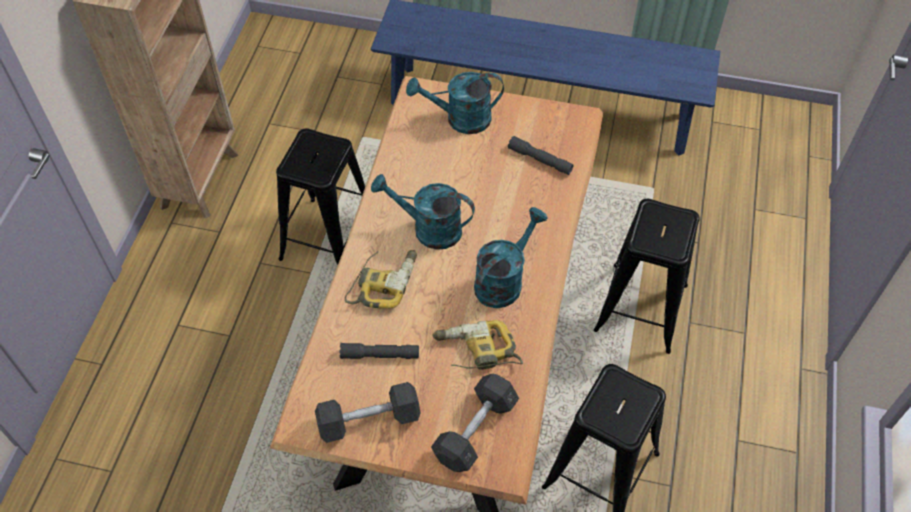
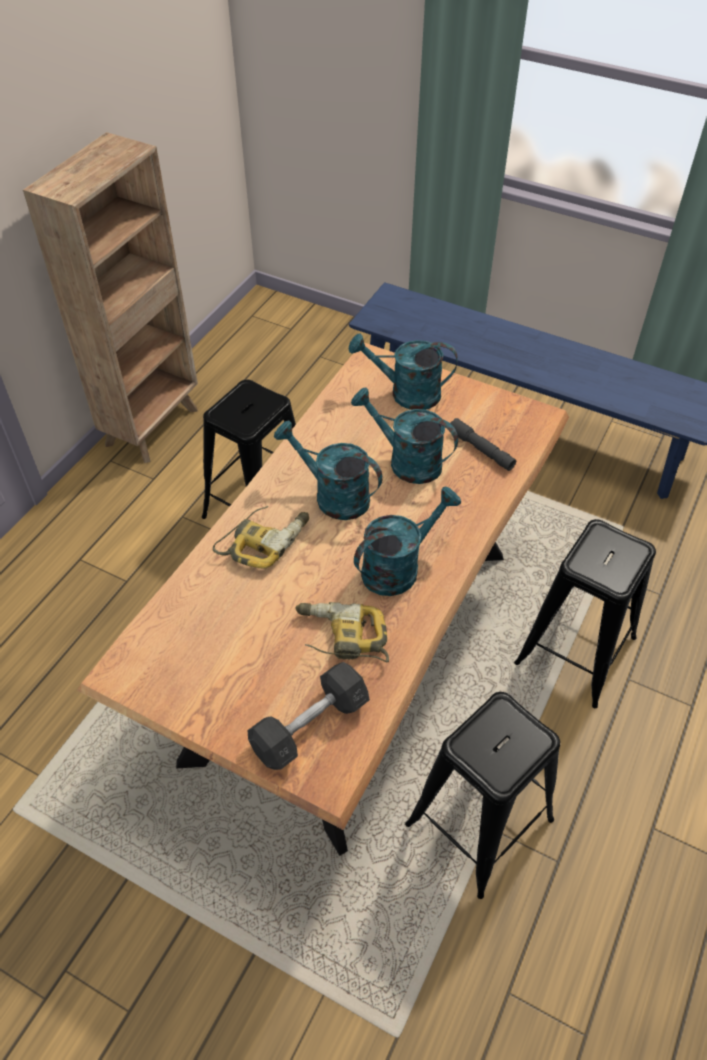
camera: 15 degrees right, 5 degrees down
(369, 420) = (193, 684): grey dumbbell -> none
(380, 355) = (232, 616): grey flashlight -> none
(480, 184) = (406, 461): none -> turquoise watering can

